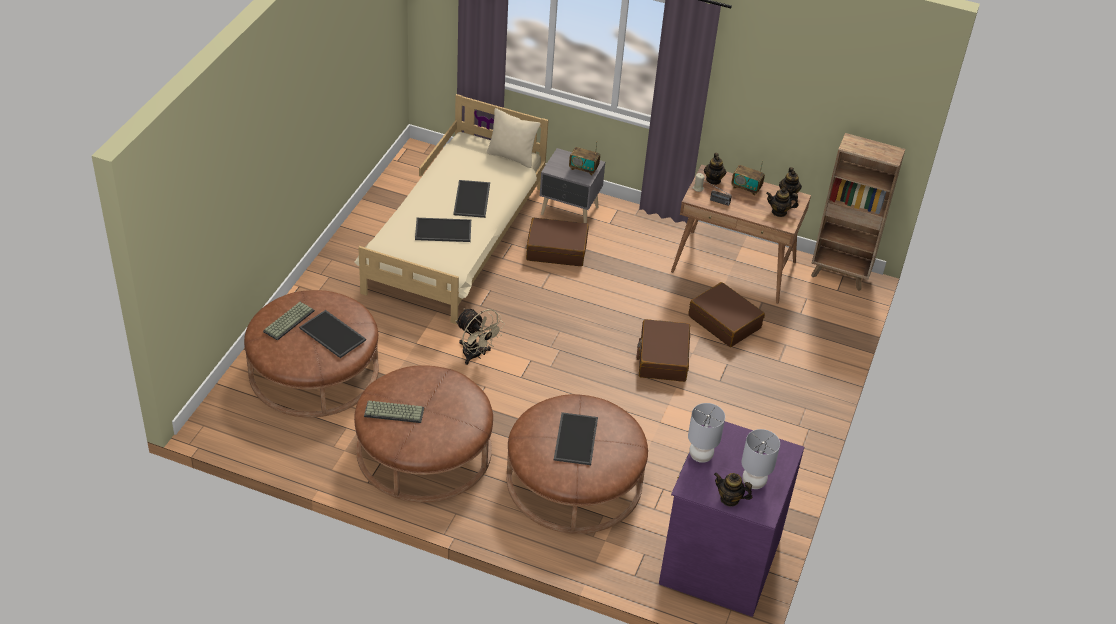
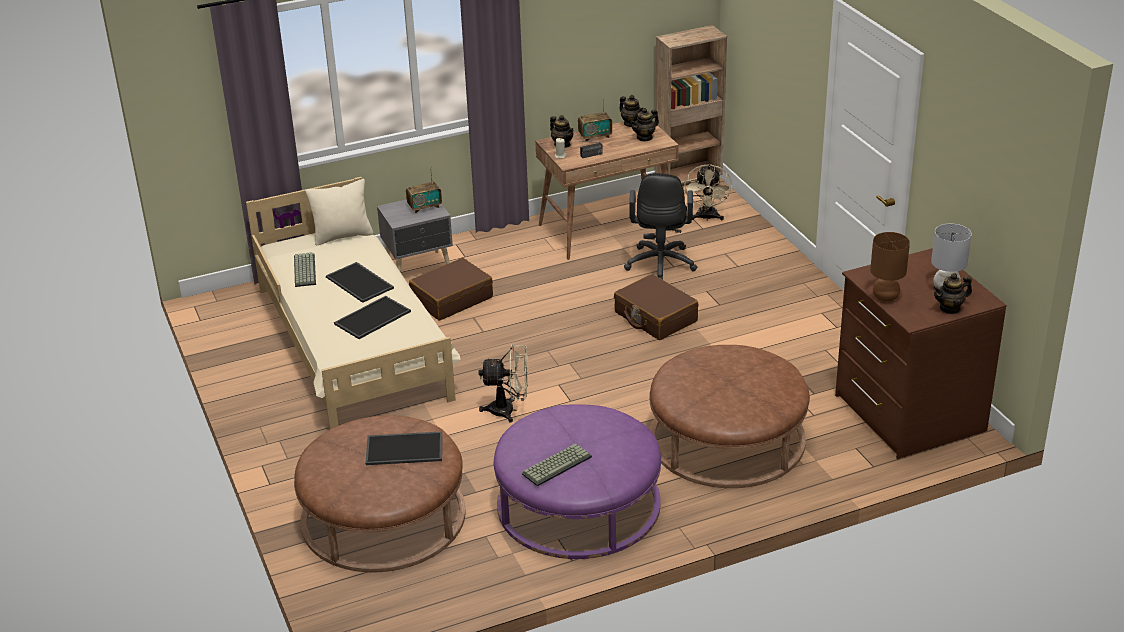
camera: 40 degrees left, 10 degrees down
(288, 320) = (345, 466): keyboard -> keyboard (303, 270)
(424, 449) = (578, 503): brown ottoman -> purple ottoman
(575, 438) = (726, 383): tray -> none
(700, 456) = (885, 297): grey table lamp -> brown table lamp
(718, 559) = (907, 413): purple dresser -> brown dresser
(725, 322) = (660, 266): brown suitcase -> black office chair
(817, 307) = (707, 218): none -> beige fan

